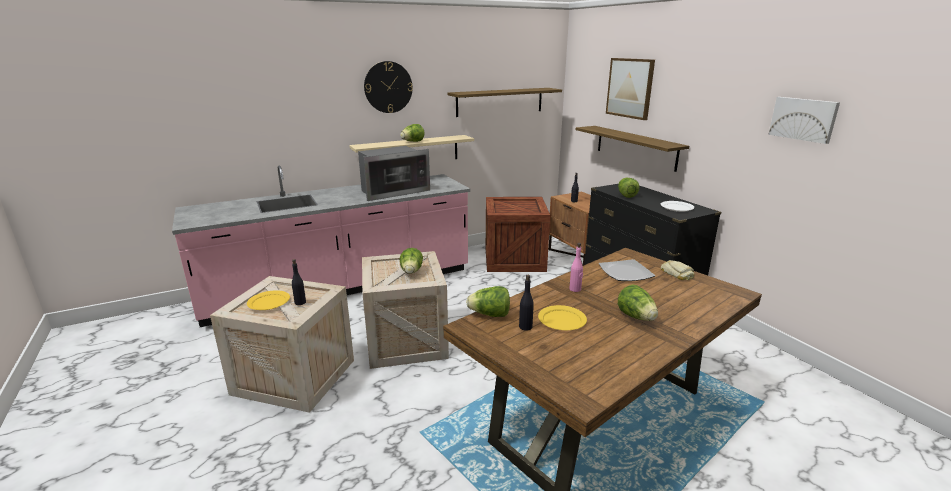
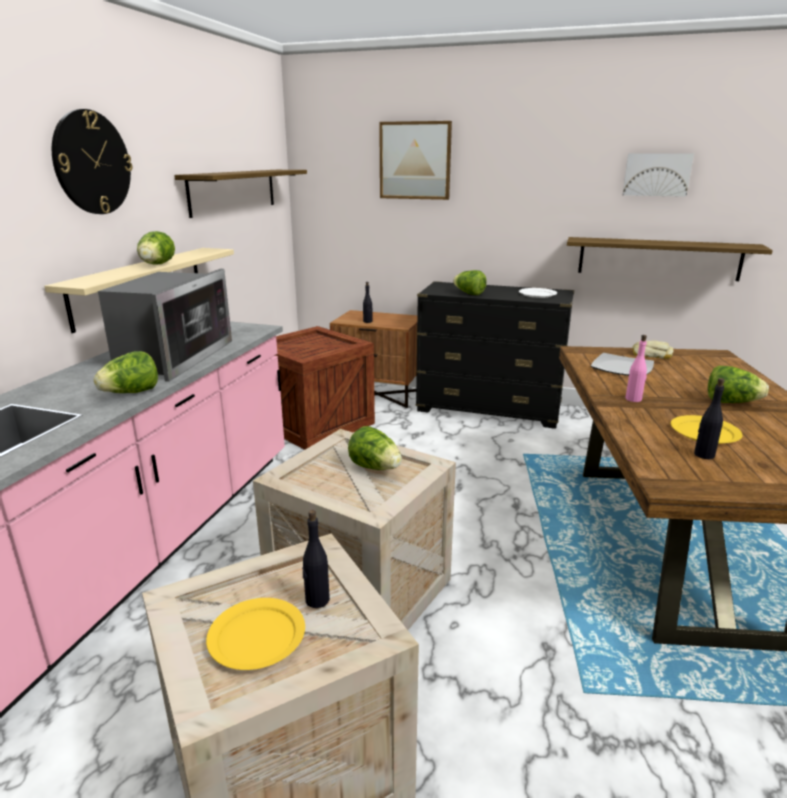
camera: 45 degrees left, 0 degrees up
(490, 315) = (649, 460): lettuce -> lettuce (131, 393)
(635, 147) = (434, 236): shelf -> shelf (658, 258)

